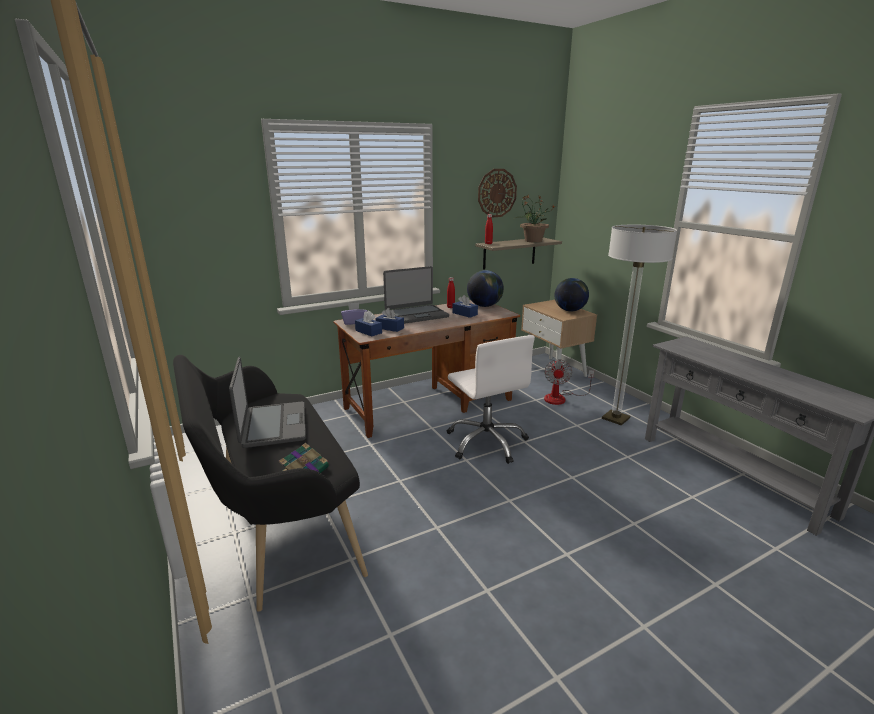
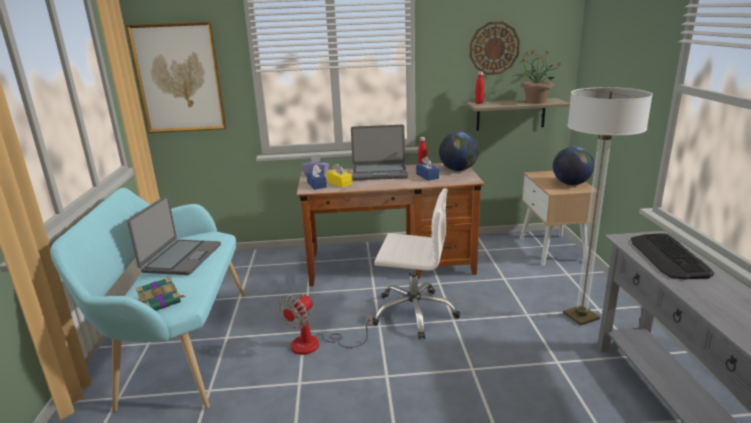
camera: 25 degrees right, 0 degrees up
(185, 224) = (179, 78): none -> picture
(277, 526) = (179, 346): black bench -> turquoise bench
(390, 328) = (339, 183): blue tissue box -> yellow tissue box
(486, 442) = (414, 313): white office chair -> white office chair turned 75 degrees counterclockwise
(561, 398) = (534, 281): fan -> fan (316, 344)
(711, 354) = (668, 257): none -> keyboard

